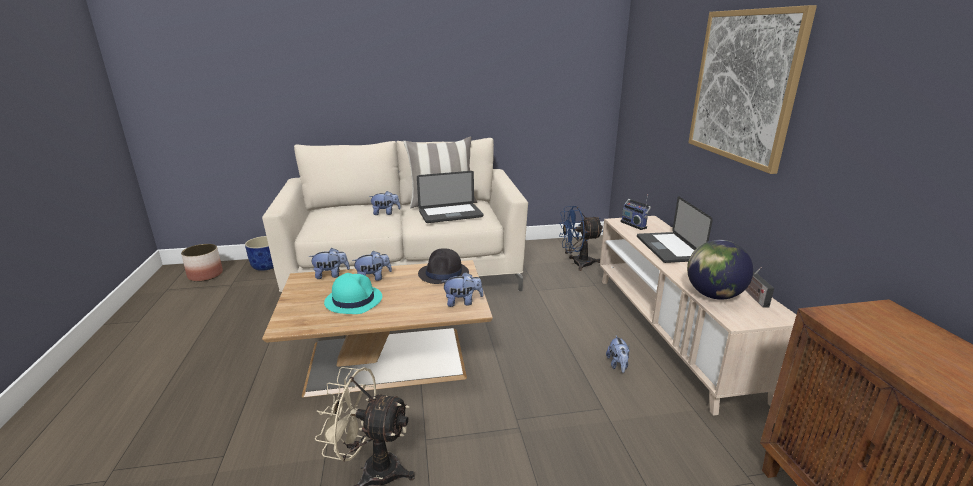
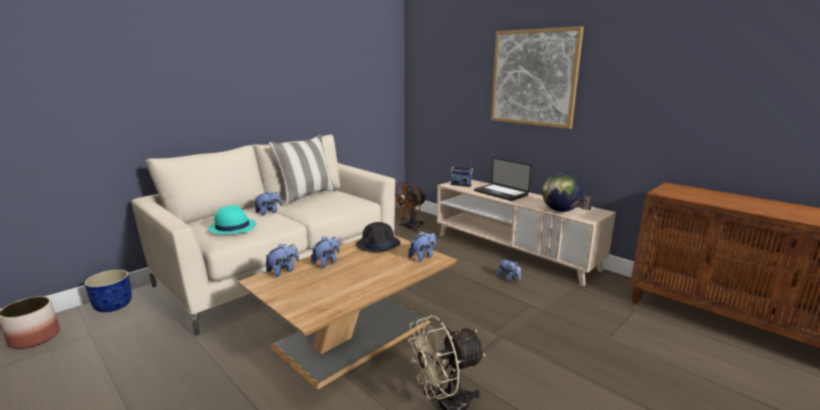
camera: 35 degrees left, 5 degrees down
(353, 300) = (337, 281): turquoise hat -> turquoise hat (232, 227)
(450, 214) = (331, 201): laptop -> none
(577, 263) = (409, 228): blue fan -> brown fan

